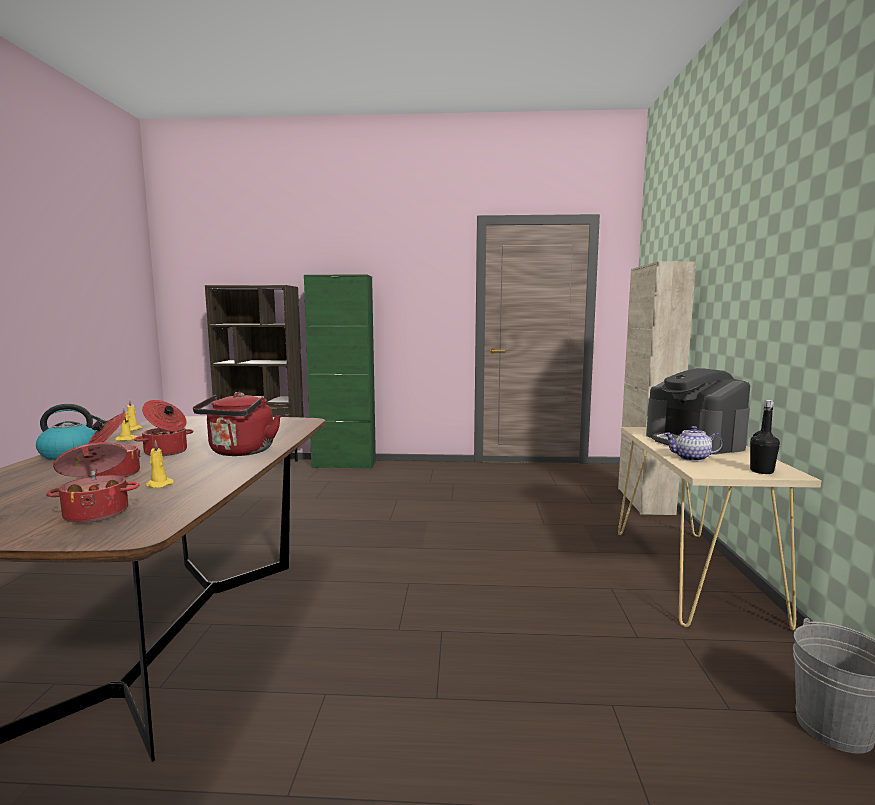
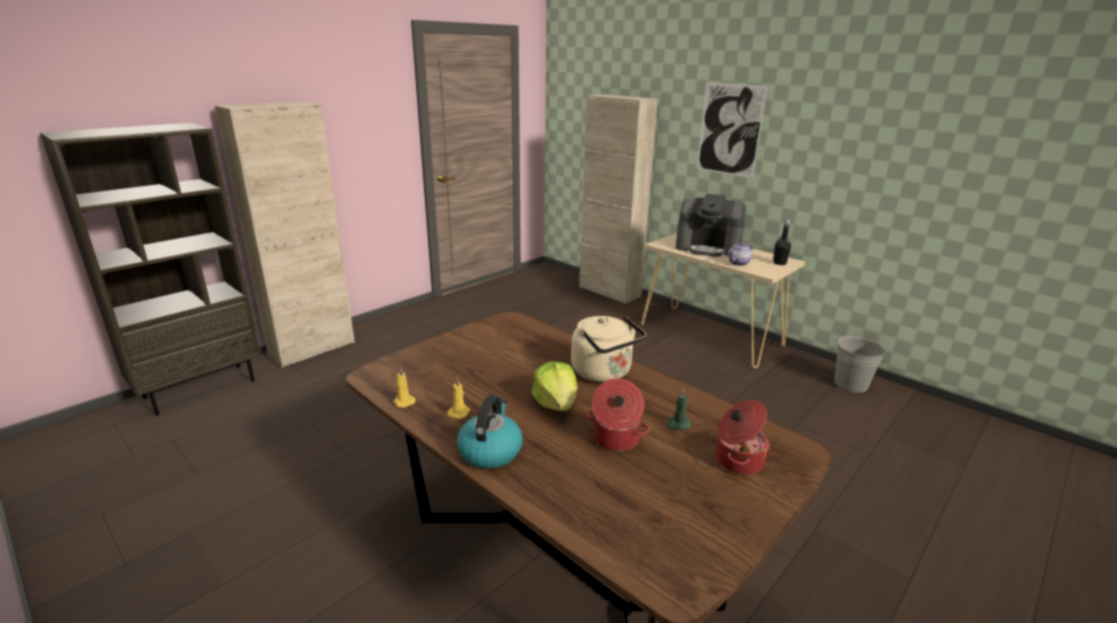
camera: 50 degrees left, 15 degrees up
(158, 485) = (678, 425): yellow candle -> green candle
(166, 452) = (556, 403): cooking pot -> lettuce
(240, 452) = (604, 373): red kettle -> beige kettle
(344, 465) = (312, 349): green cabinet -> beige cabinet
(750, 284) = (729, 130): none -> picture

